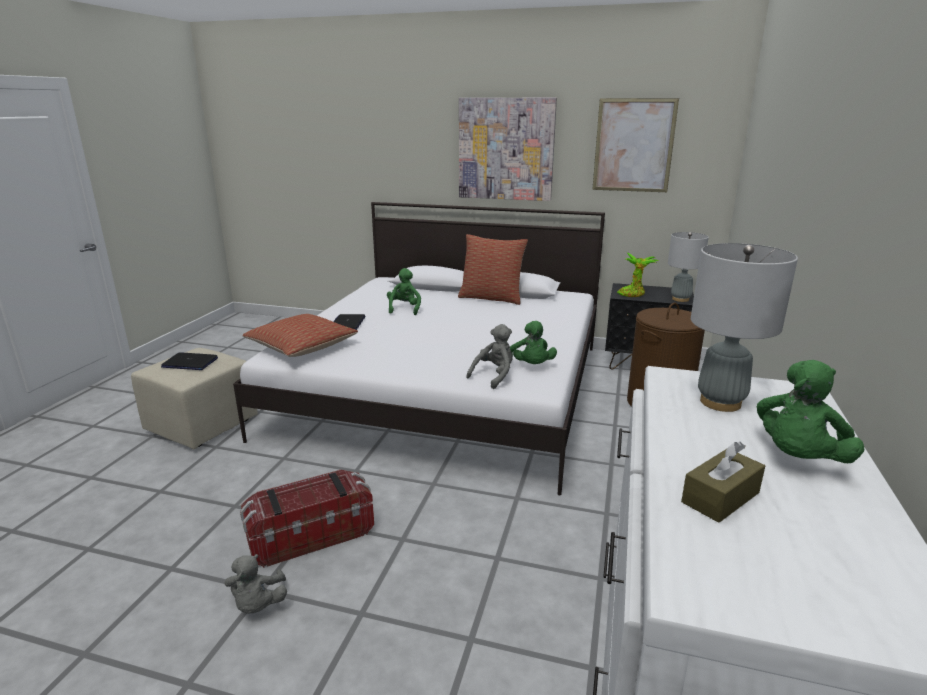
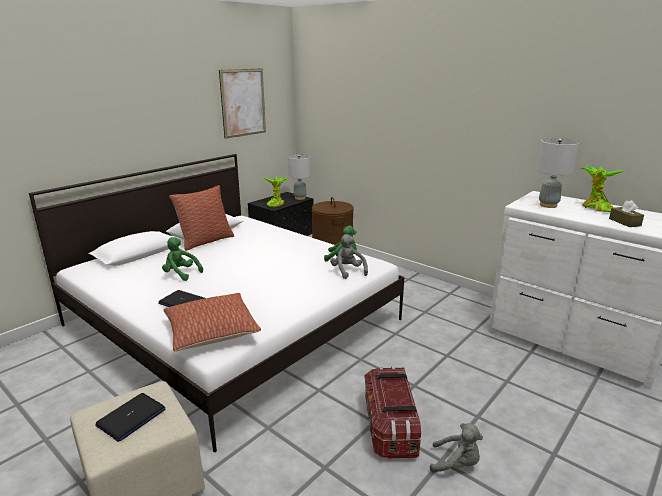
camera: 65 degrees left, 0 degrees up
(506, 149) = (158, 116): picture -> none
(797, 458) = (595, 208): green plush toy -> potted plant

